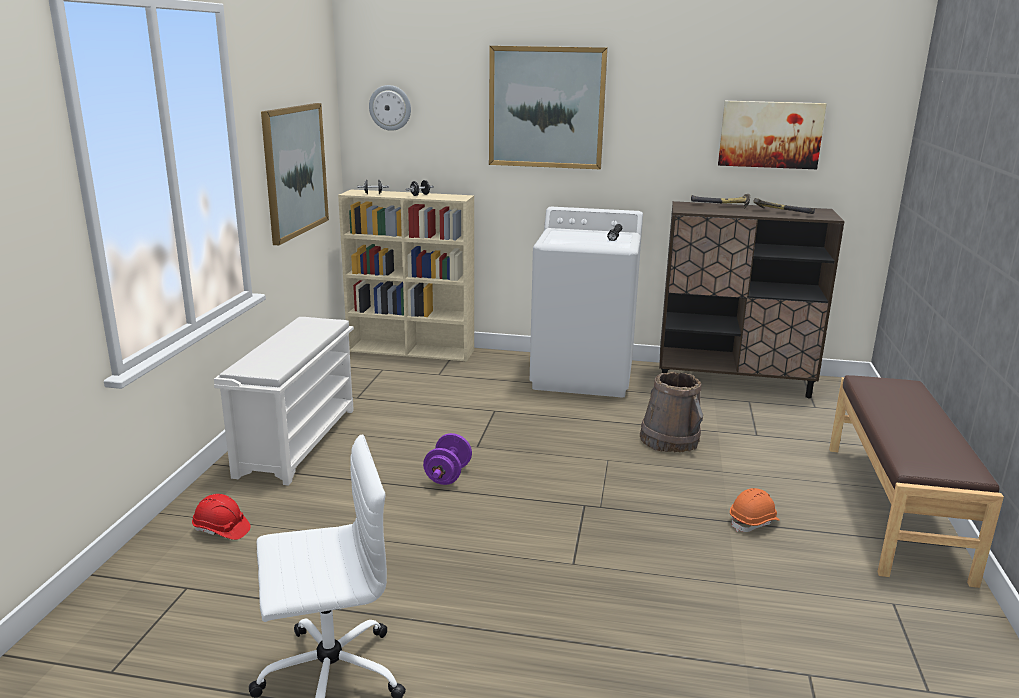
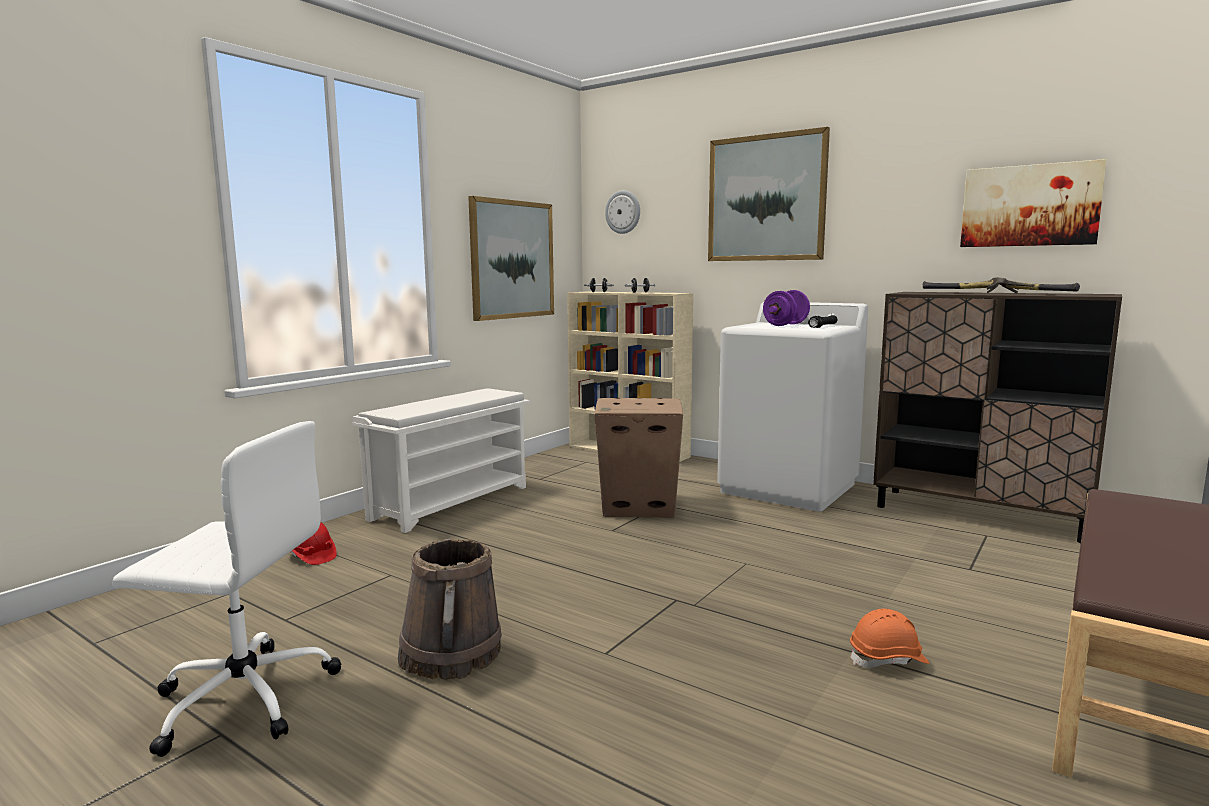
camera: 25 degrees right, 10 degrees down
(448, 475) = (557, 549): purple dumbbell -> purple dumbbell (785, 325)
(477, 415) = (639, 505): none -> cardboard box
(669, 440) = (842, 556): brown bucket -> brown bucket (451, 654)

